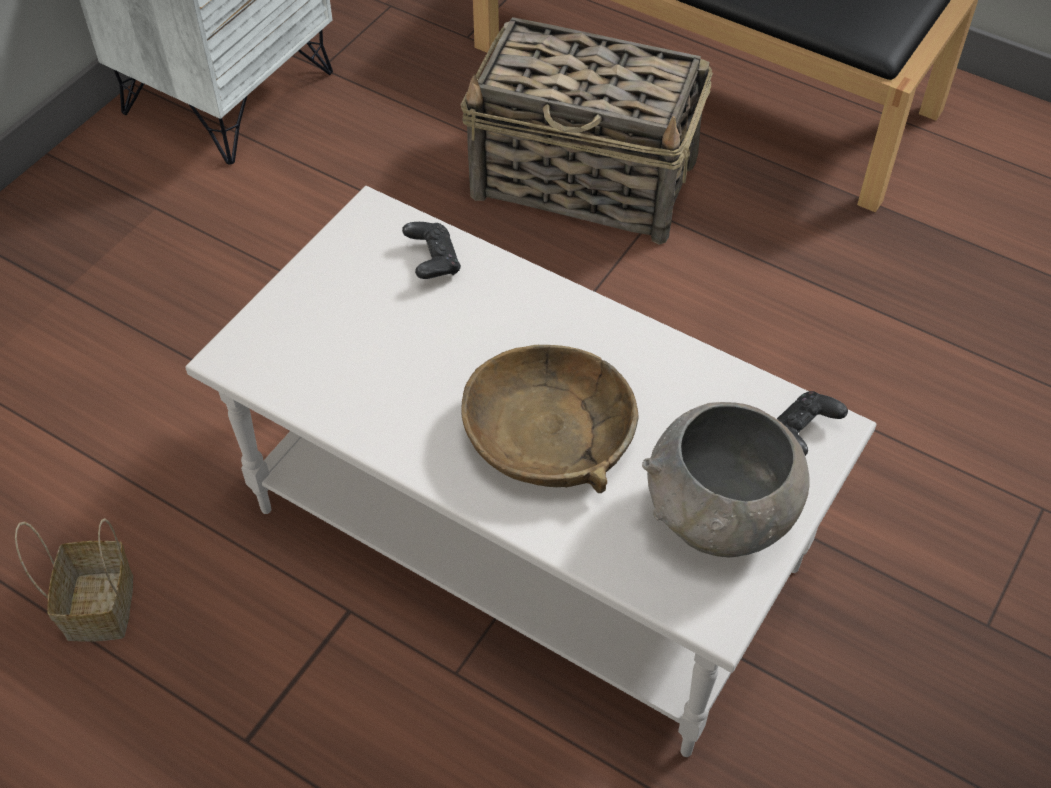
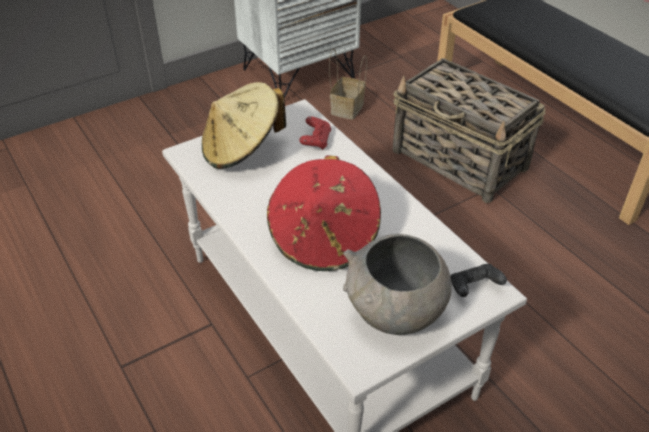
camera: 25 degrees right, 10 degrees down
(99, 604) = (95, 275): basket -> basket (347, 108)
(322, 319) = (242, 149): none -> beige hat
(432, 262) = (316, 141): black game controller -> red game controller
(550, 435) = (324, 239): brown bowl -> red hat

